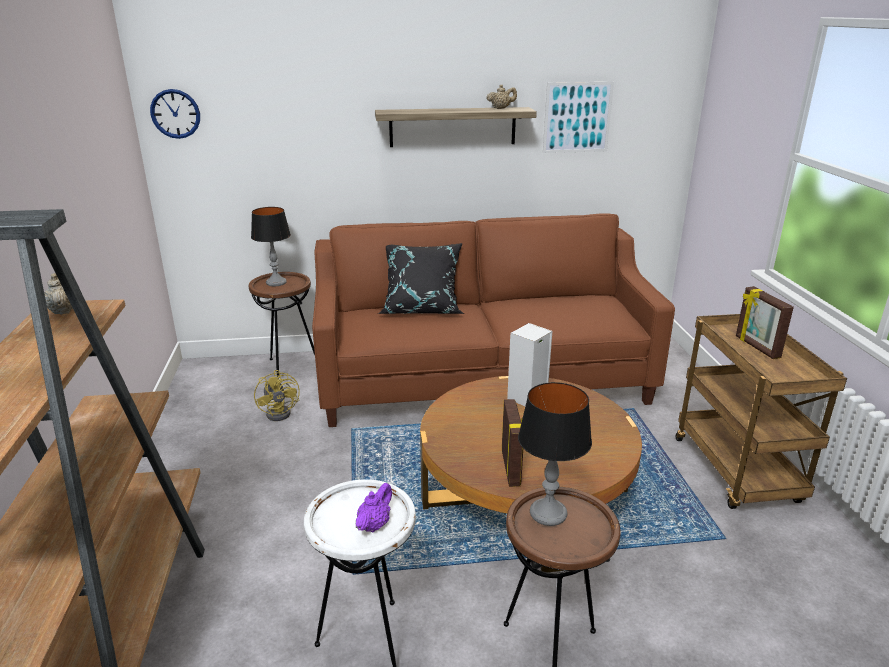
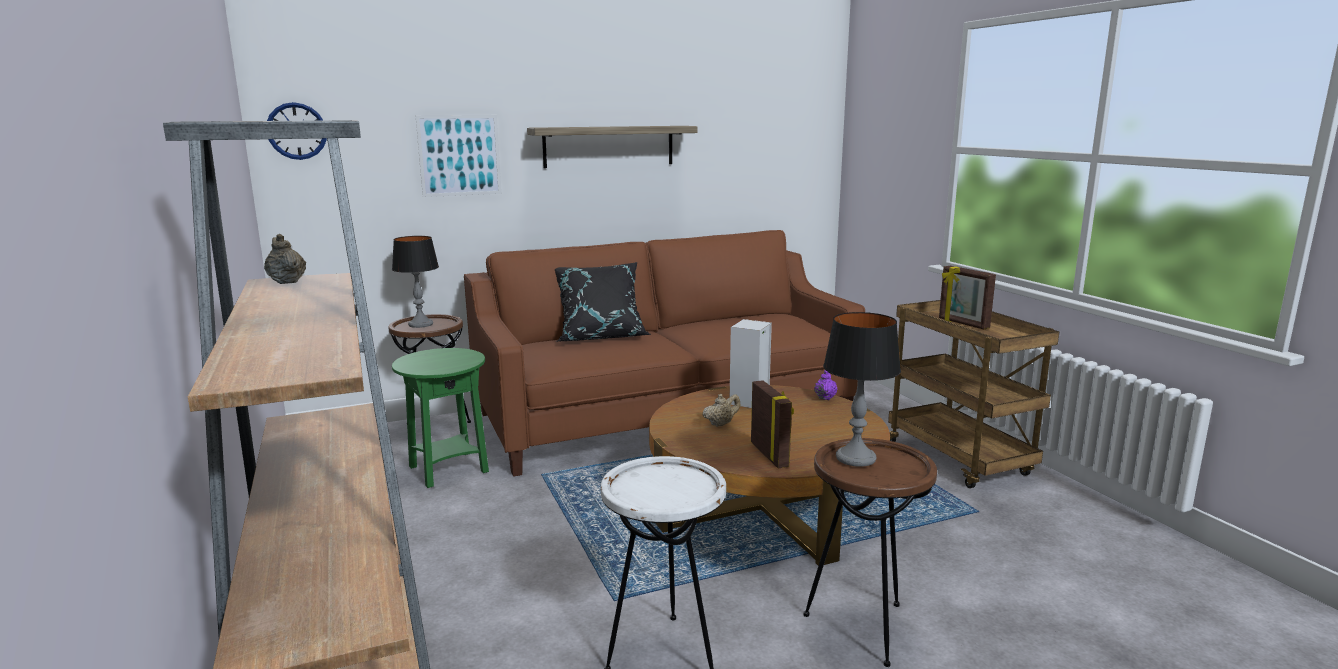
camera: 15 degrees left, 10 degrees down
(282, 412) = (448, 470): yellow fan -> green side table
(374, 524) = (684, 490): purple teapot -> purple teapot (825, 397)
(501, 108) = (659, 125): beige teapot -> beige teapot (721, 424)
(577, 117) = (731, 136): picture -> picture (459, 155)

